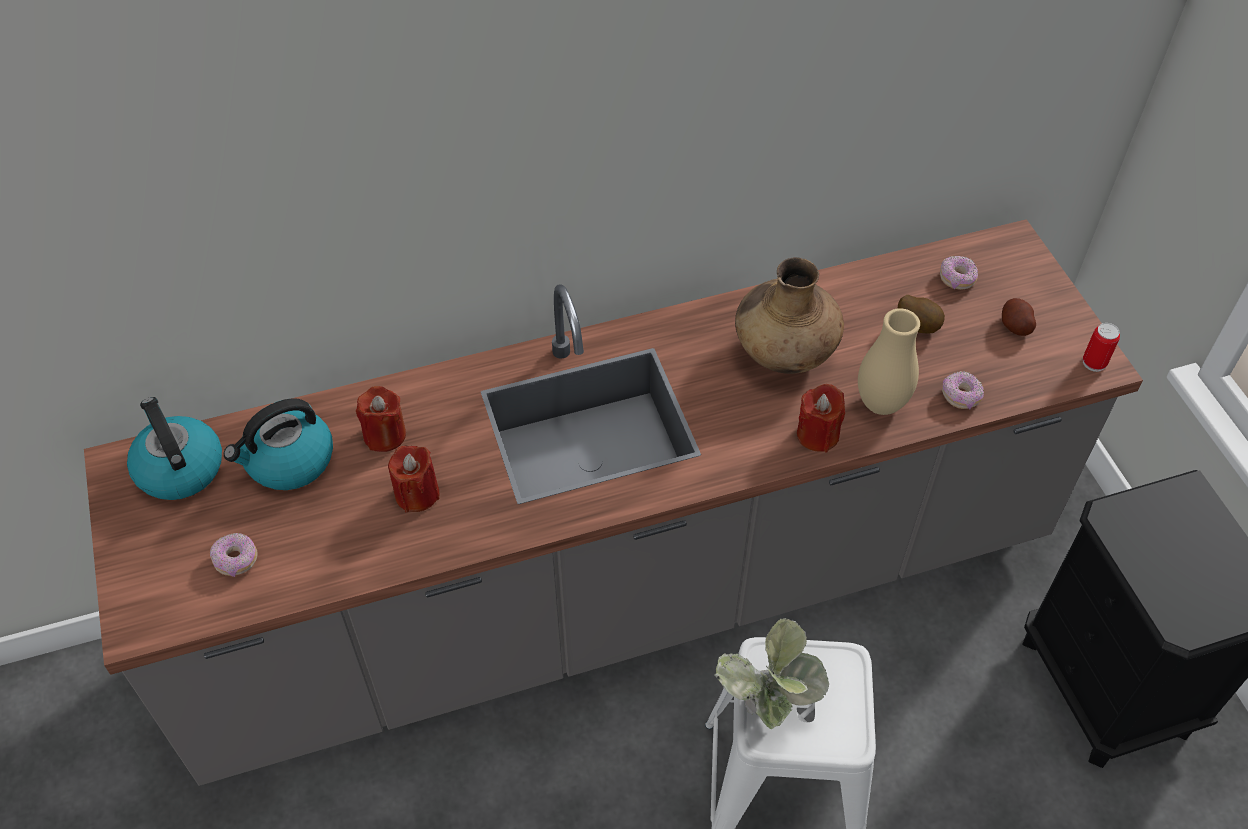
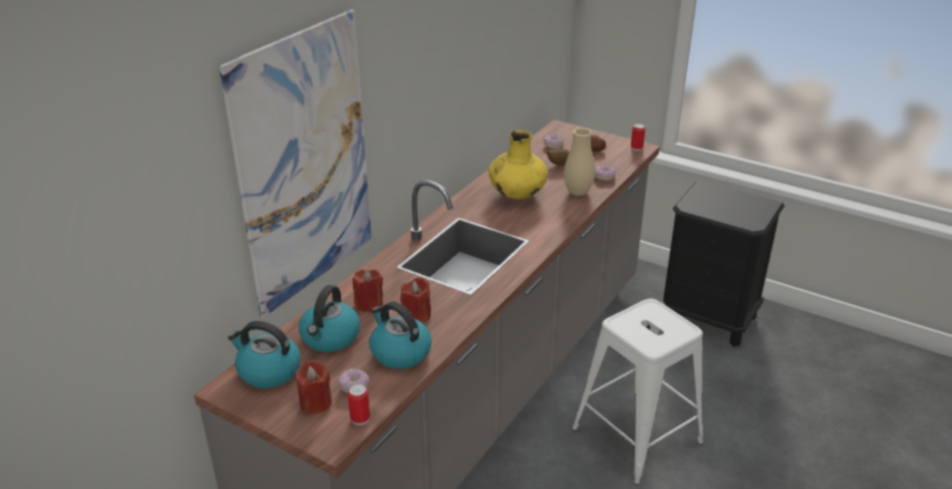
camera: 40 degrees left, 20 degrees down
(194, 613) = (360, 418): none -> can
(316, 214) = (305, 164): none -> picture
(335, 542) = (399, 352): none -> kettle
(766, 714) = (644, 340): potted plant -> none
(784, 352) = (517, 195): brown vase -> yellow vase
(817, 434) = (567, 212): red candle -> red candle (316, 403)

